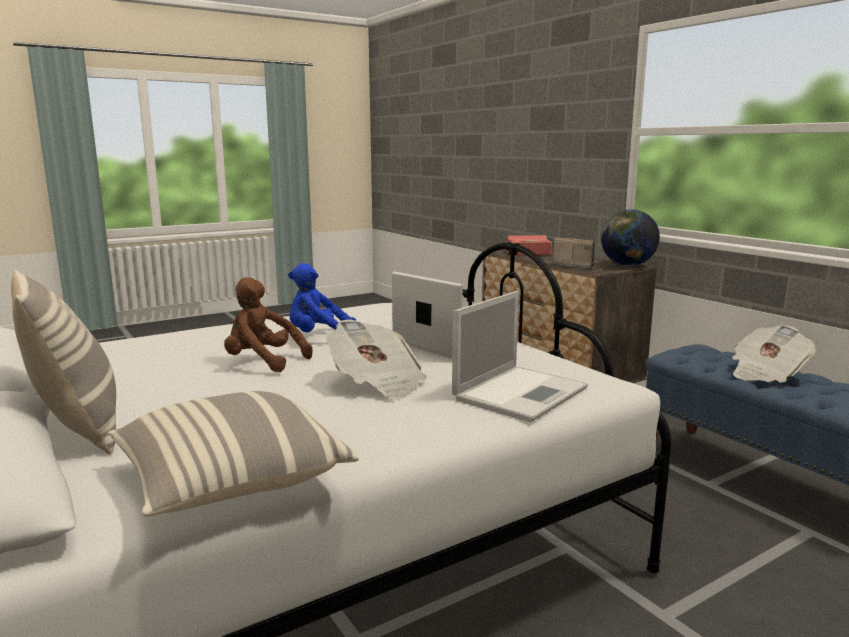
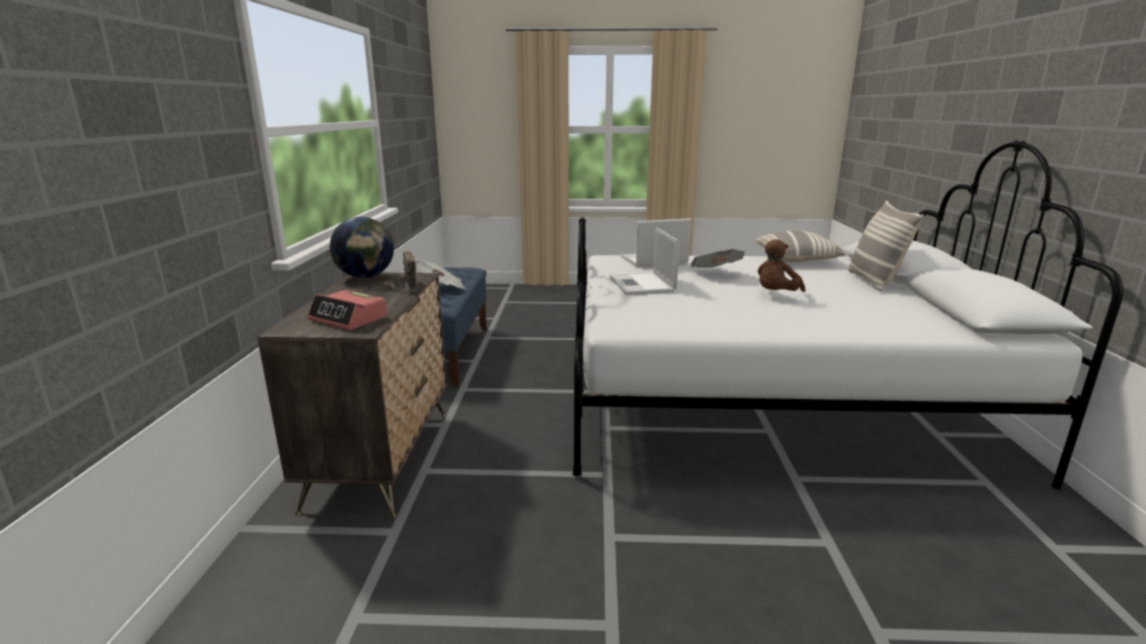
camera: 145 degrees left, 5 degrees up
(263, 362) = (775, 295): brown plush toy -> brown plush toy turned 75 degrees clockwise
(319, 337) = (725, 305): blue plush toy -> none

